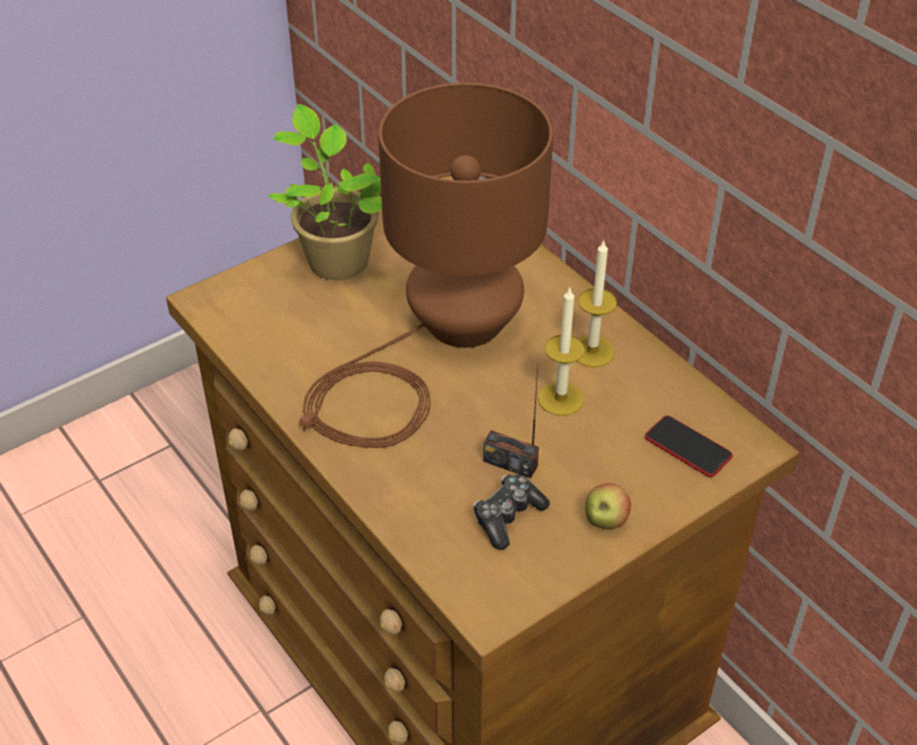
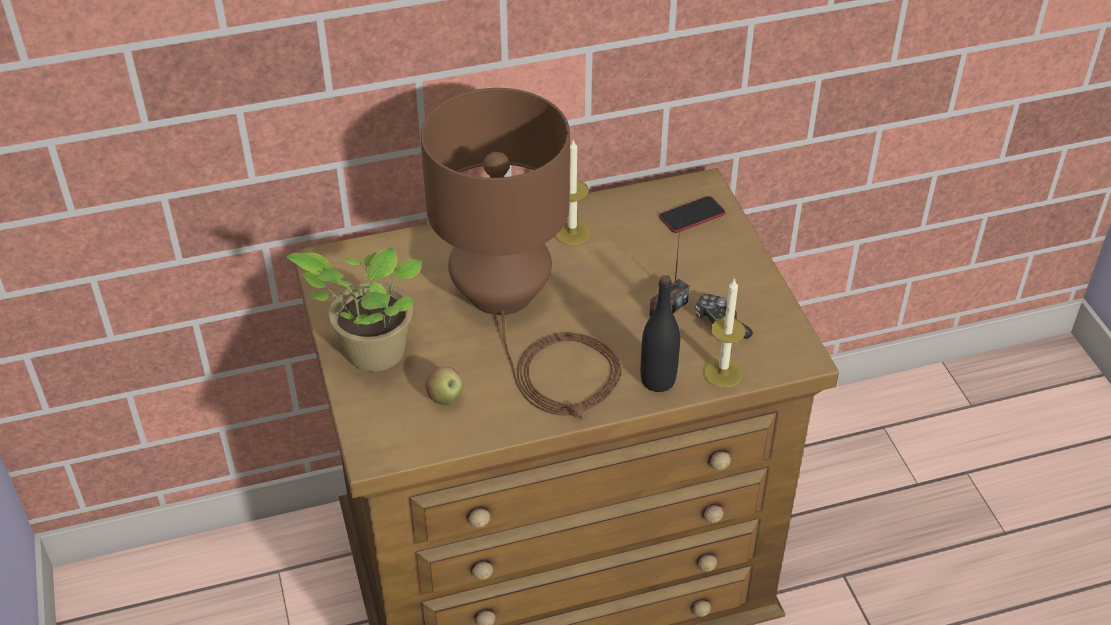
camera: 70 degrees left, 0 degrees up
(389, 481) = (658, 380): none -> black bottle
(560, 399) = (614, 263): candle -> candle (723, 372)
(605, 521) = (743, 276): apple -> apple (445, 398)

